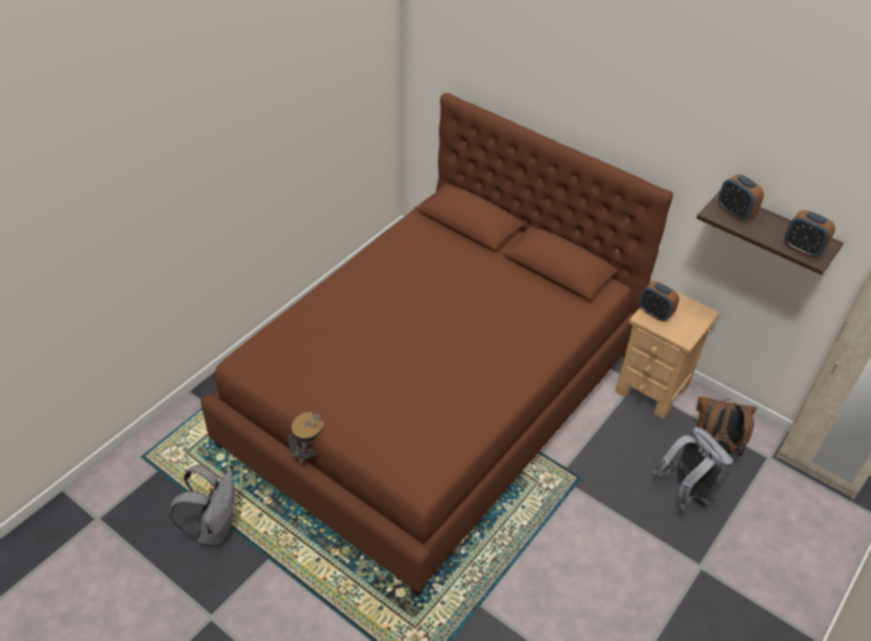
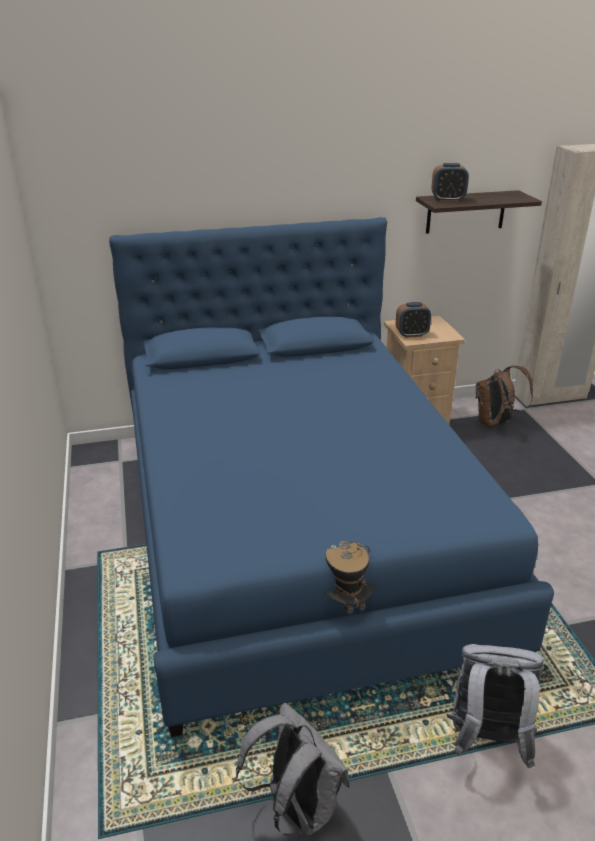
camera: 50 degrees left, 15 degrees down
(434, 396) = (297, 529): brown bed -> blue bed
(686, 492) = (527, 455): grey backpack -> grey backpack (486, 740)
(802, 249) = (512, 198): alarm clock -> none

